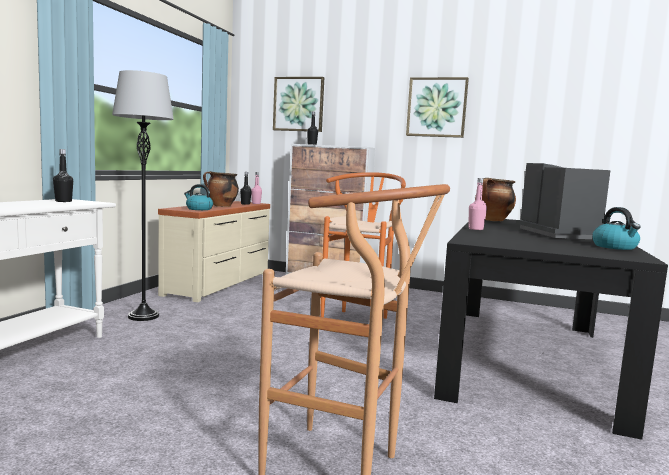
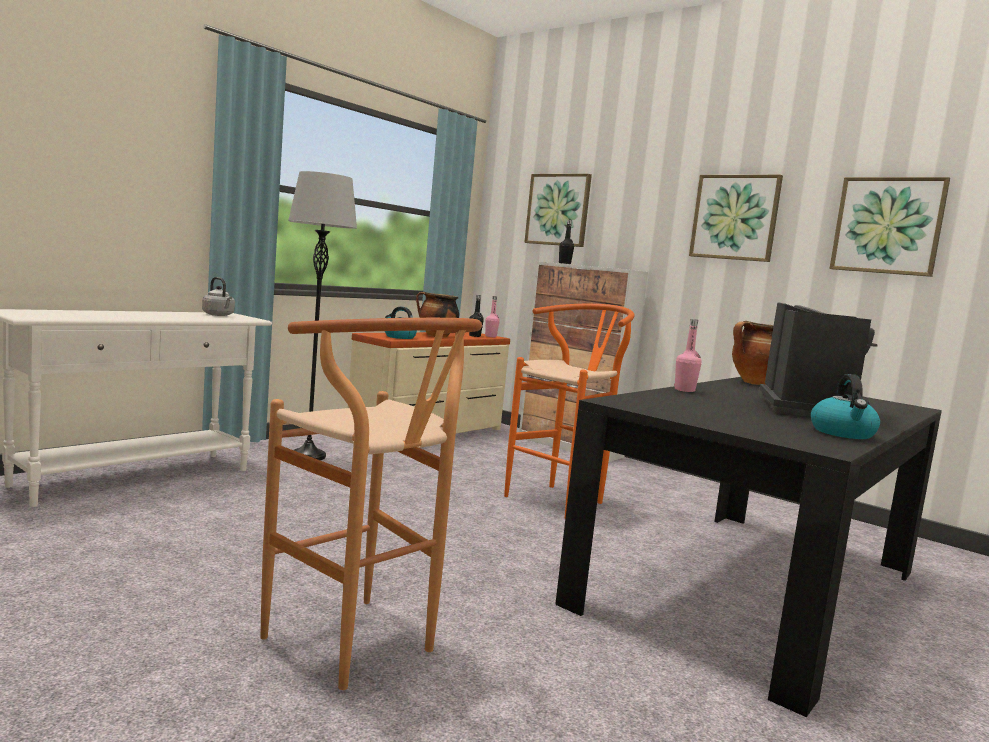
camera: 20 degrees right, 0 degrees up
(63, 201) = (219, 315): black bottle -> grey kettle
(540, 111) = (887, 226): none -> picture

